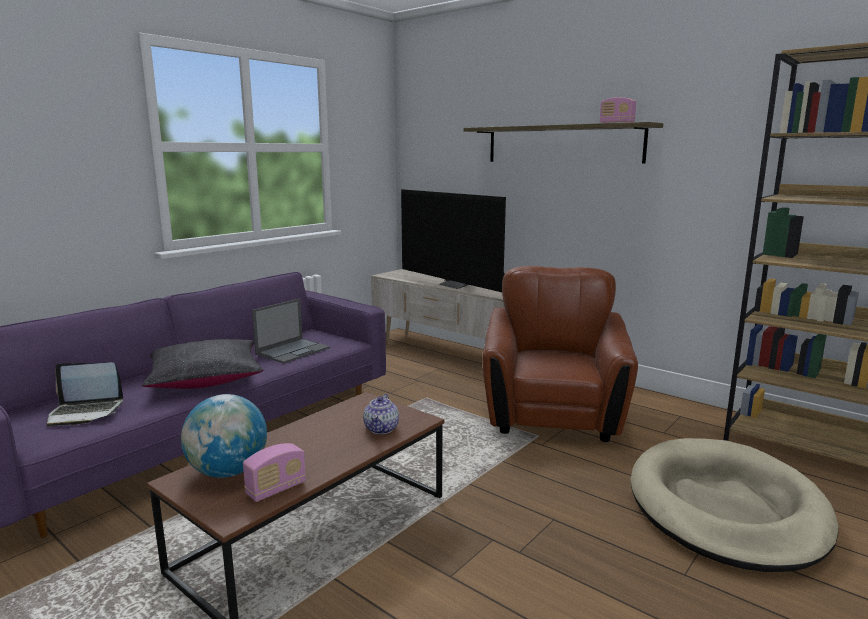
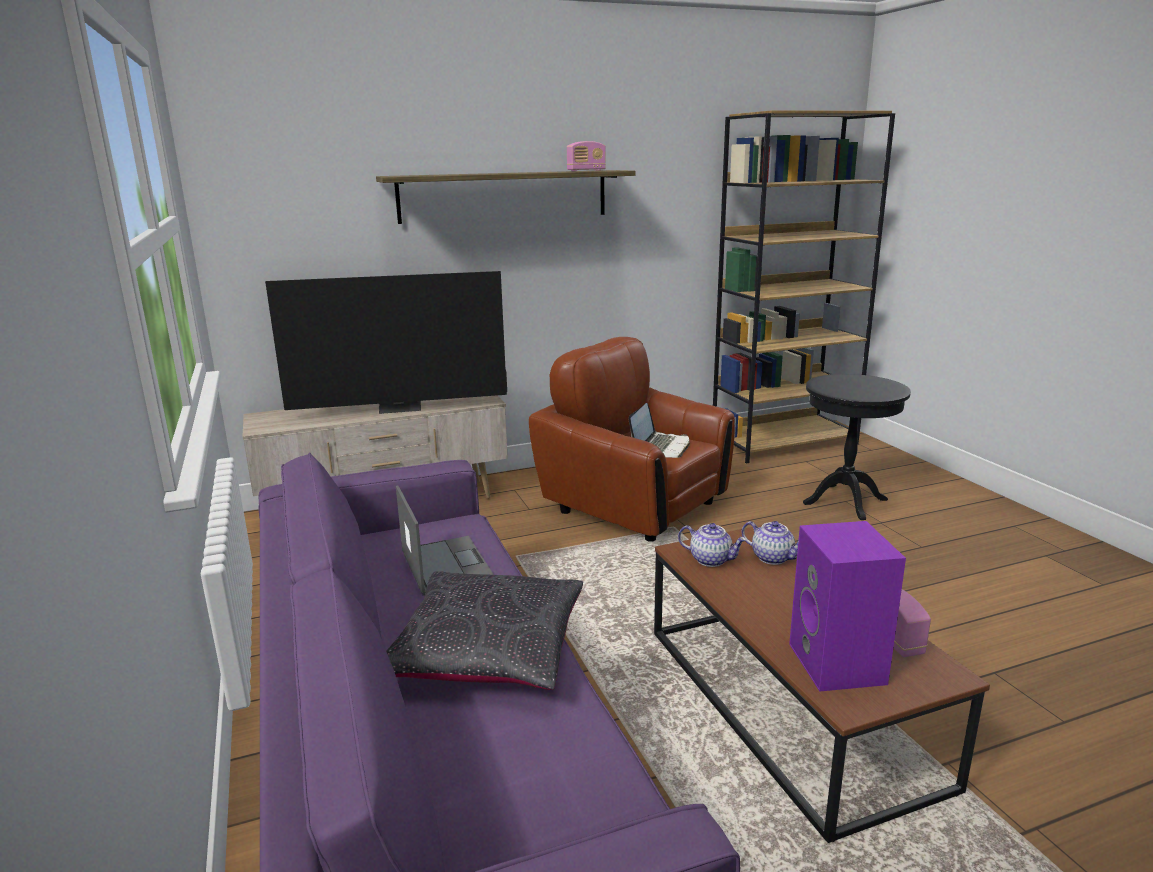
camera: 60 degrees left, 5 degrees up
(85, 412) = (538, 787): laptop -> laptop (660, 447)
(228, 472) = (839, 665): globe -> purple speaker
(359, 410) = (711, 560): none -> teapot
(725, 508) = (845, 501): beige dog bed -> black side table

